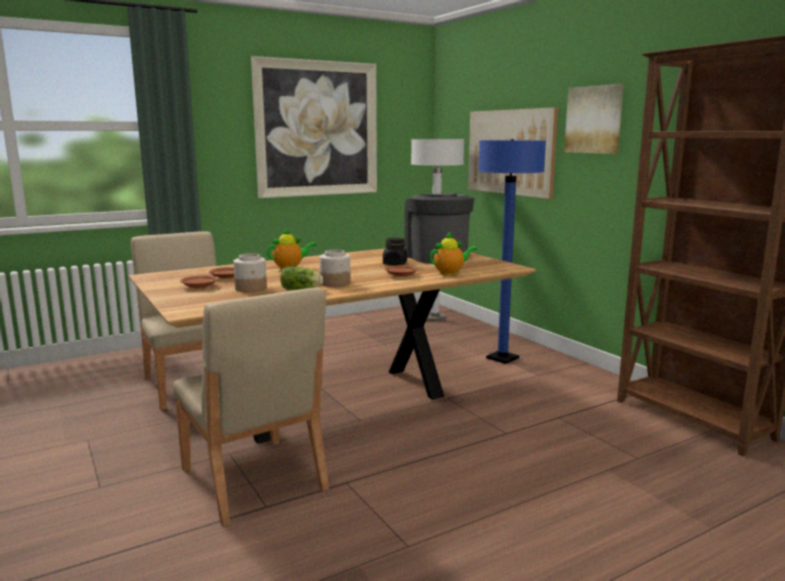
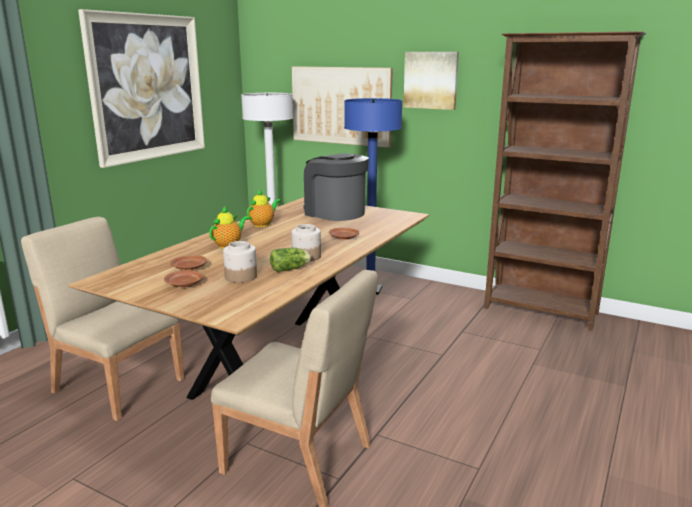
camera: 30 degrees left, 5 degrees up
(395, 264) = (315, 226): black jar -> none
(450, 273) = (376, 228): teapot -> teapot (263, 224)

